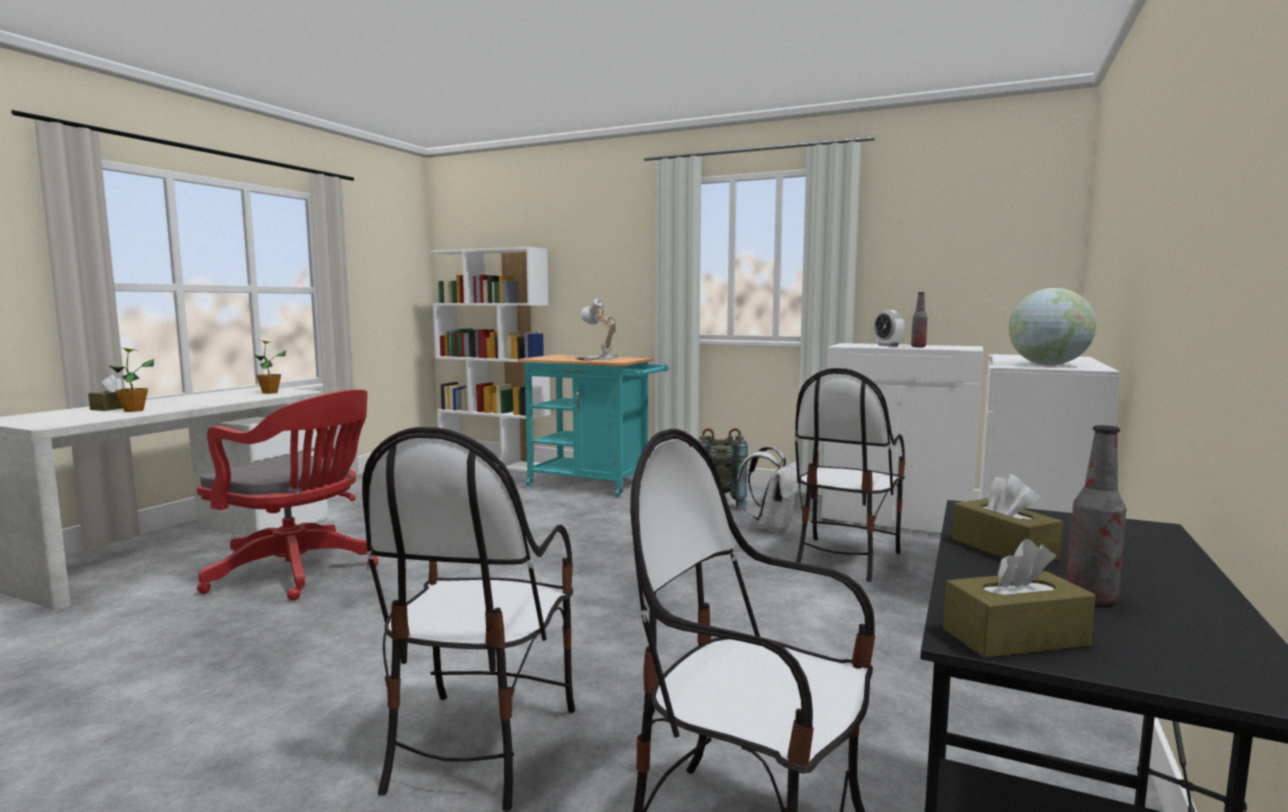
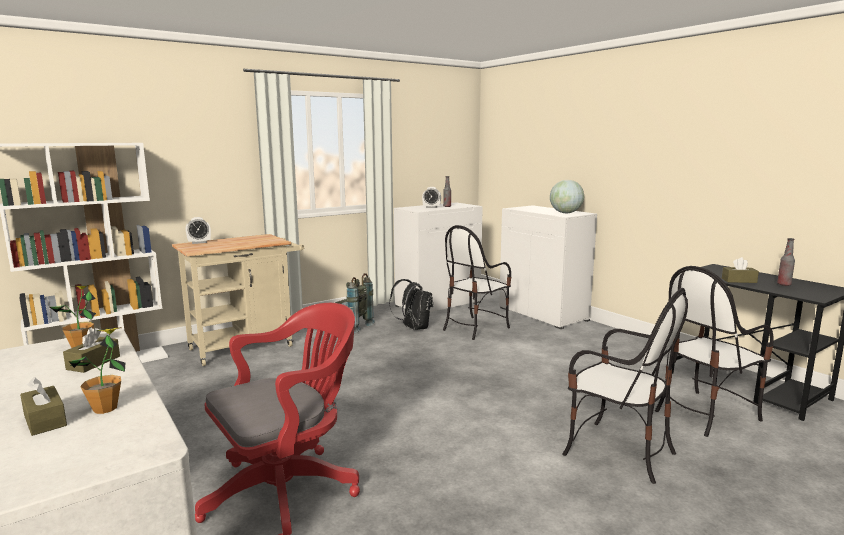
camera: 60 degrees left, 5 degrees up
(570, 355) = (199, 242): none -> alarm clock
(595, 485) = (247, 346): turquoise cart -> beige cart
(596, 359) = (245, 242): table lamp -> none
(772, 528) = (413, 328): white backpack -> black backpack
(844, 558) = (475, 328): chair -> chair turned 75 degrees clockwise
(1015, 637) = (815, 295): brown tissue box -> brown tissue box (93, 363)

